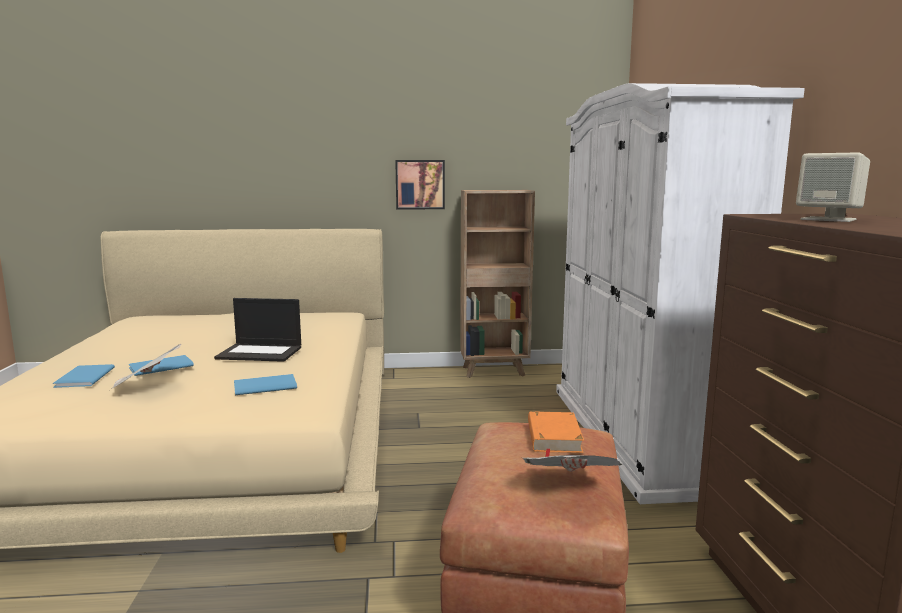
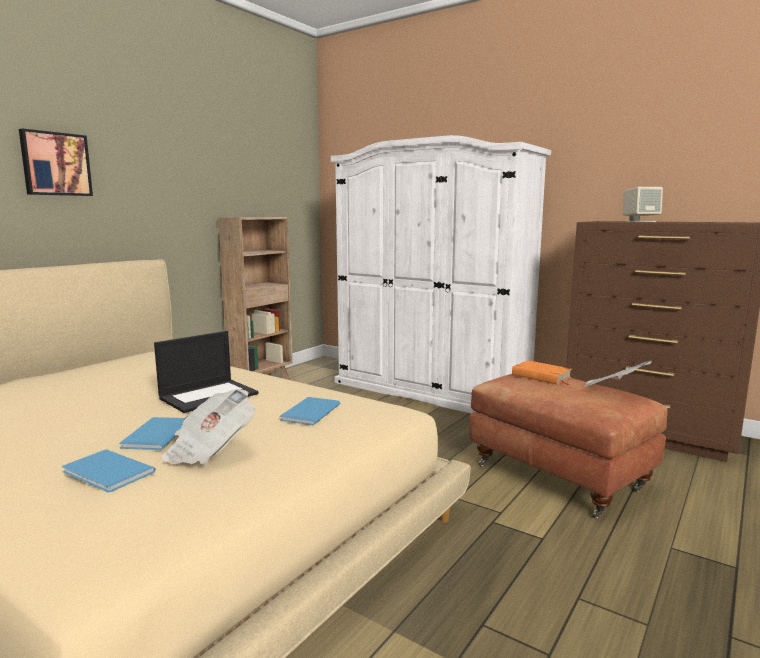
camera: 50 degrees left, 0 degrees up
(420, 184) = (180, 212): picture -> picture (55, 164)

